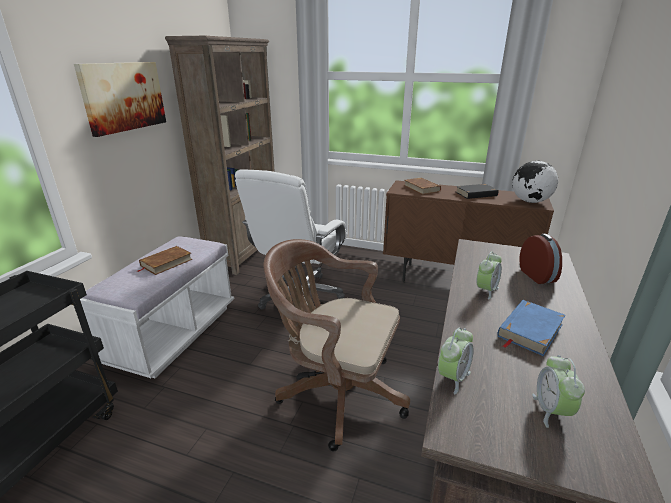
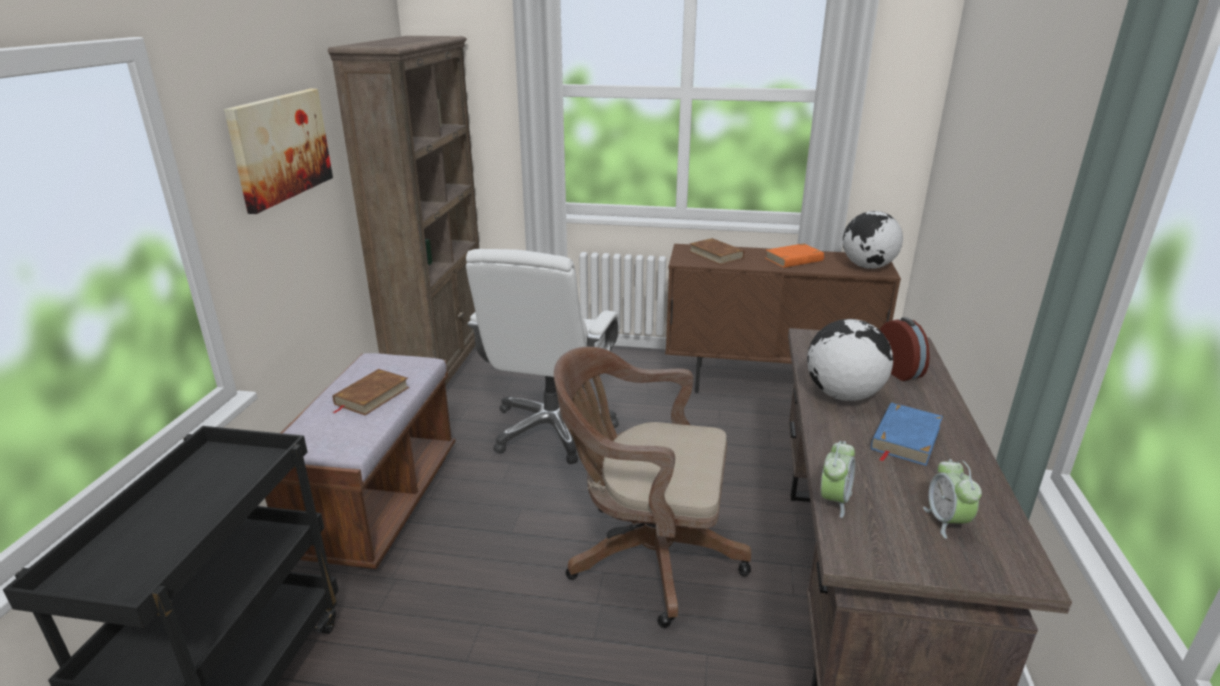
camera: 10 degrees left, 0 degrees up
(173, 334) = (377, 503): white bench -> brown bench
(476, 194) = (794, 259): black book -> orange book
(486, 290) = (843, 395): alarm clock -> globe

